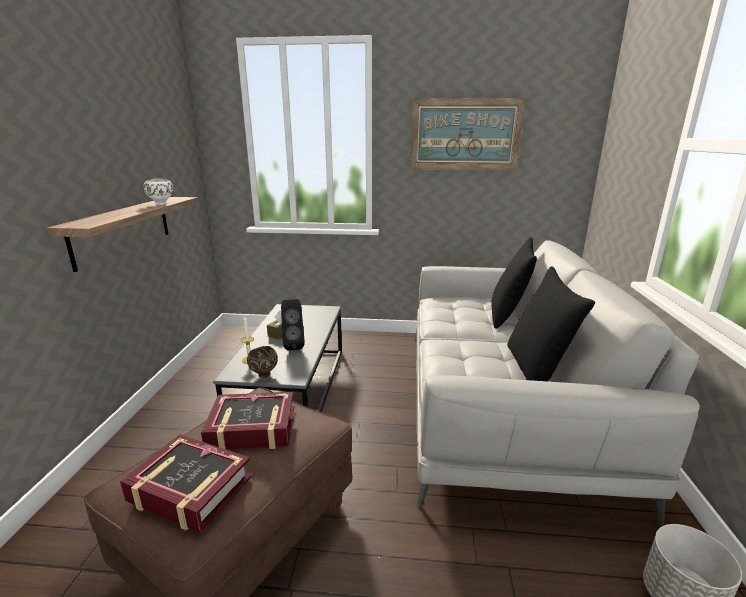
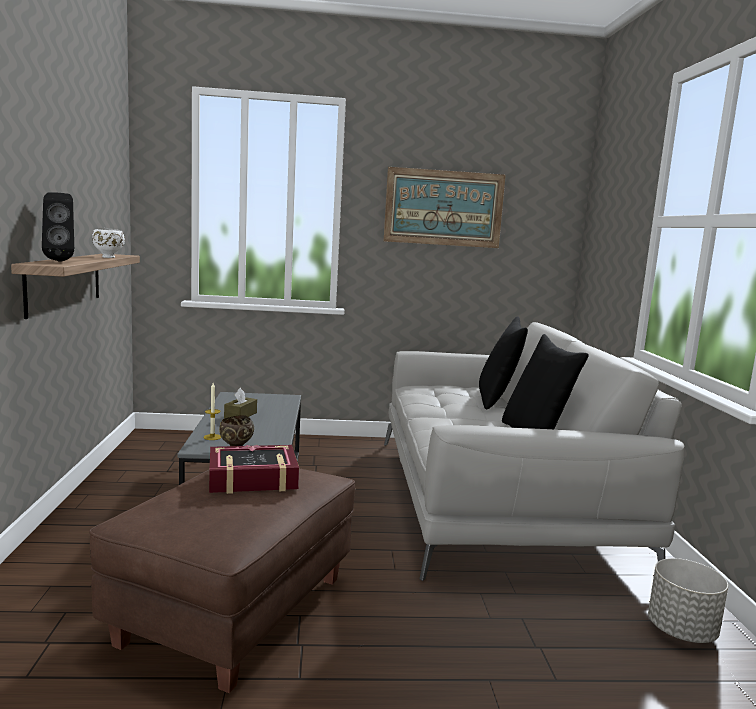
camera: 10 degrees left, 10 degrees down
(189, 489) = (210, 517): book -> none
(294, 345) = (259, 426): black speaker -> black speaker (60, 261)

